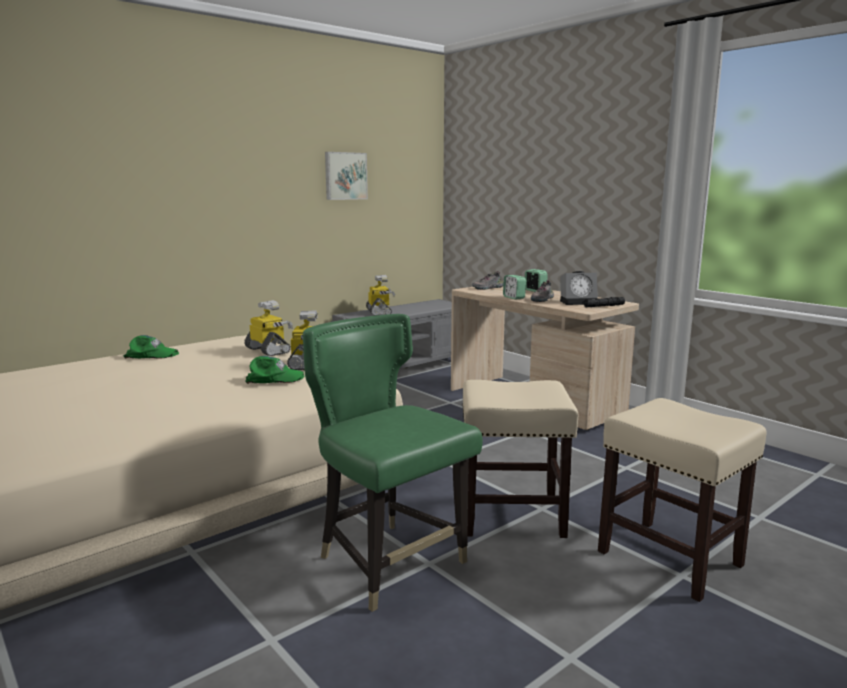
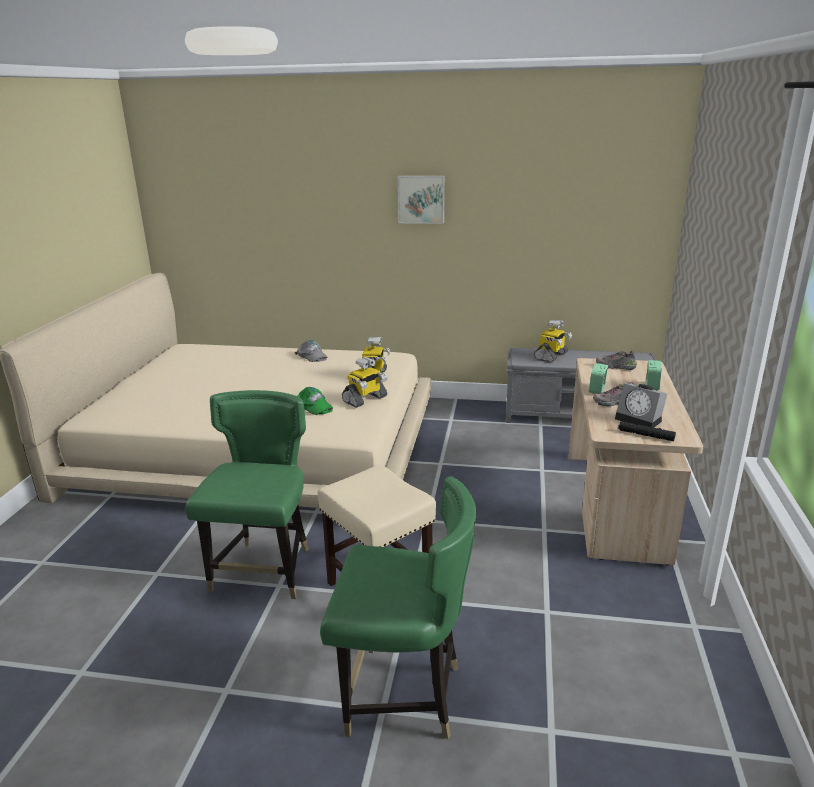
camera: 50 degrees right, 10 degrees up
(151, 355) = (312, 356): green cap -> grey cap
(345, 176) = (539, 214): picture -> picture (421, 199)
(671, 559) = (403, 695): beige stool -> green chair

